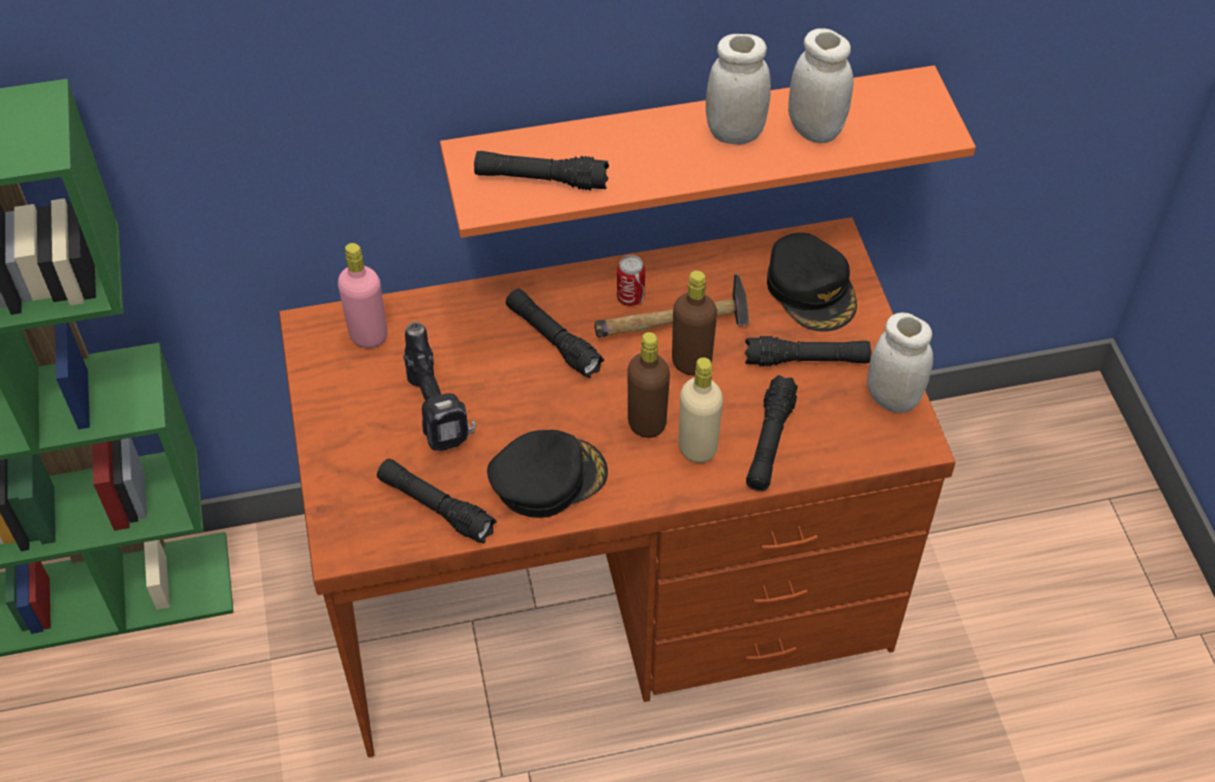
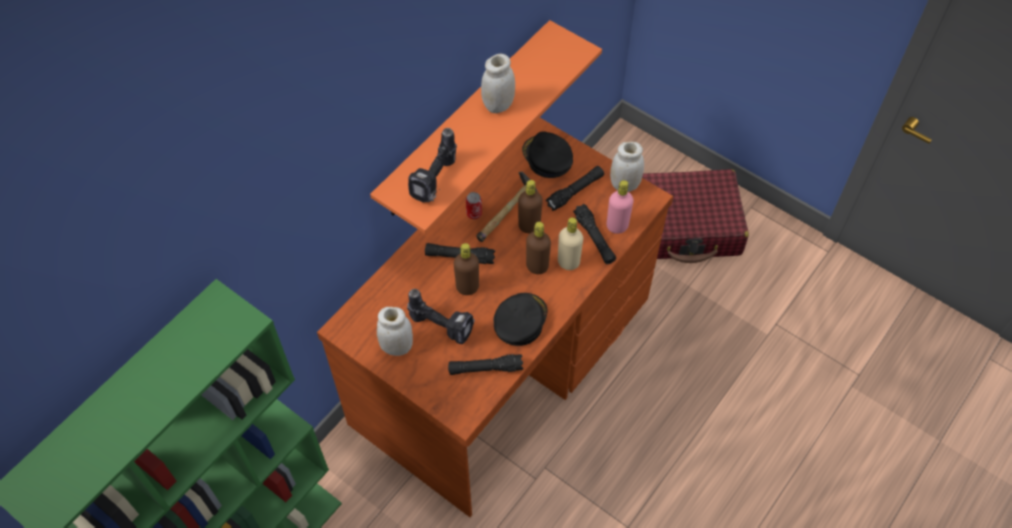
camera: 40 degrees left, 5 degrees up
(368, 336) = (373, 313): pink bottle -> pink bottle (617, 226)
(522, 385) = (467, 287): none -> brown bottle
(541, 179) = (437, 182): black flashlight -> power drill
(811, 289) = (547, 158): black cap -> black cap turned 150 degrees counterclockwise
(815, 129) = (530, 82): white jar -> white jar (397, 347)
(1060, 587) = (684, 226): none -> red suitcase

